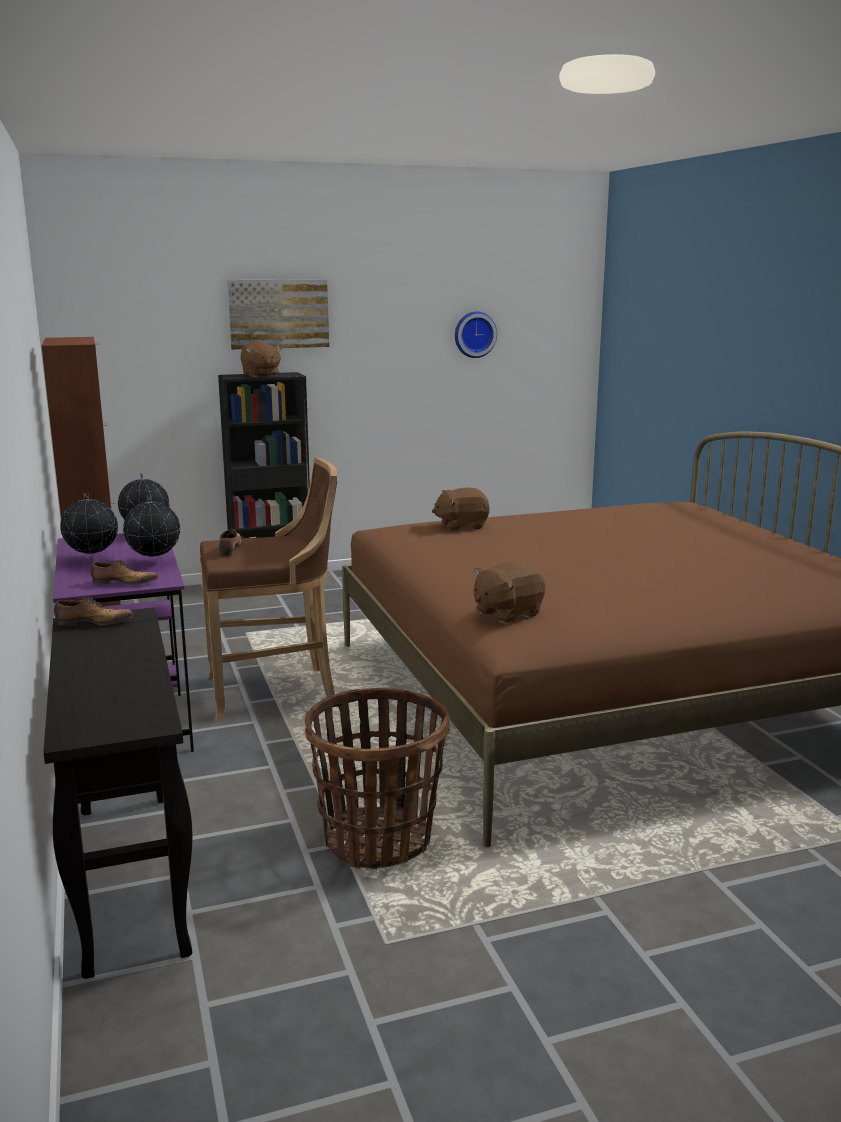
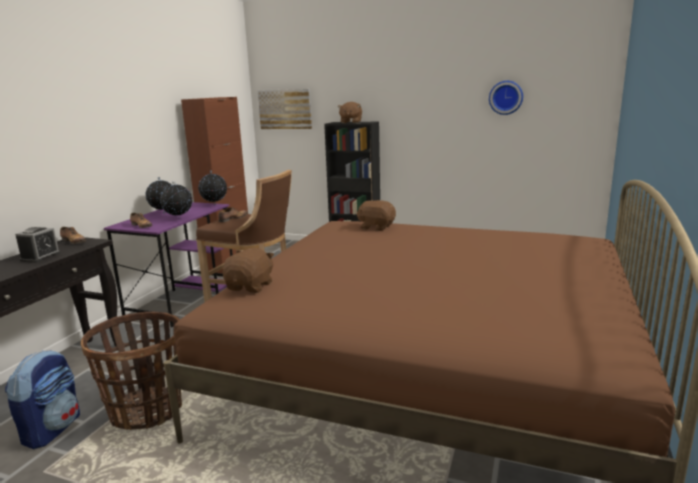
camera: 40 degrees right, 0 degrees up
(115, 652) = (40, 257): none -> alarm clock
(278, 314) = (371, 85): picture -> picture (285, 109)
(291, 911) = (52, 429): none -> backpack
(507, 613) = (251, 286): brown plush toy -> brown plush toy turned 105 degrees clockwise

